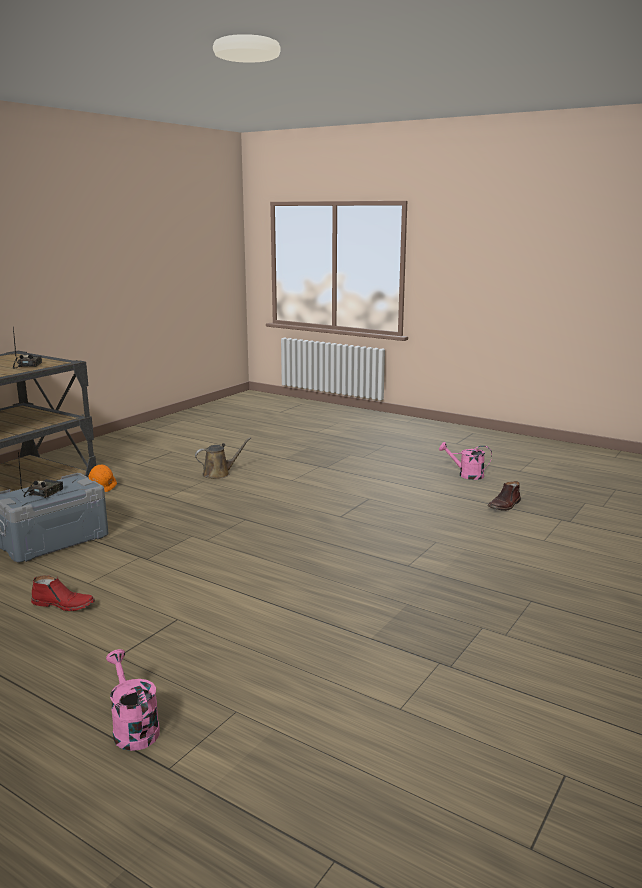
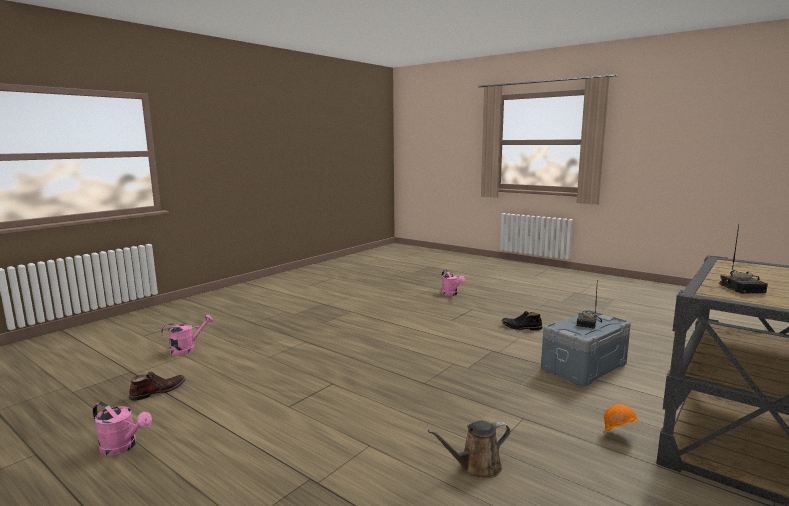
camera: 175 degrees left, 5 degrees down
(64, 604) = (521, 327): red boot -> black boot
(556, 549) = (187, 349): none -> pink watering can

